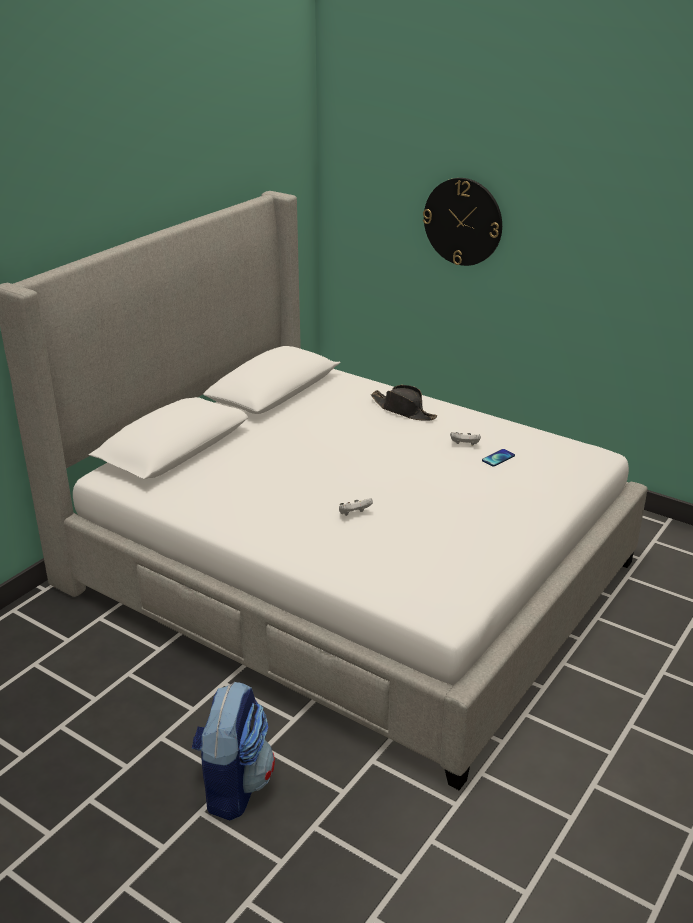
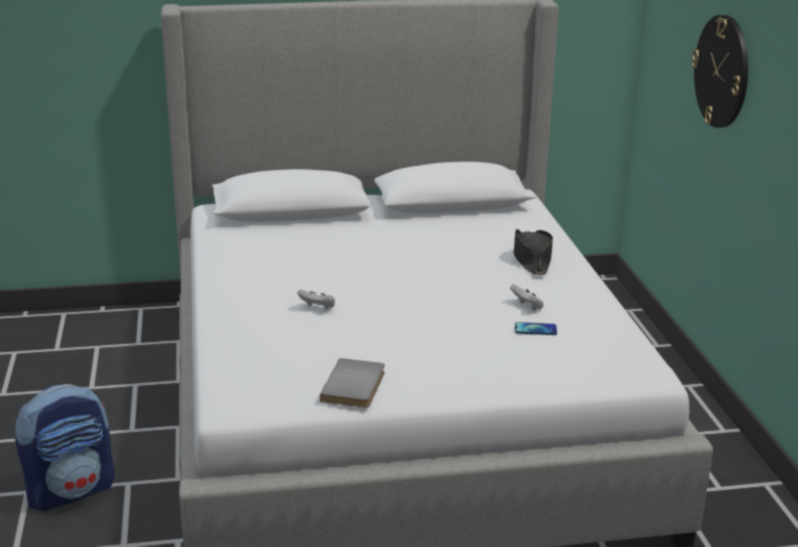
camera: 45 degrees right, 5 degrees down
(487, 554) = (356, 386): none -> grey book

